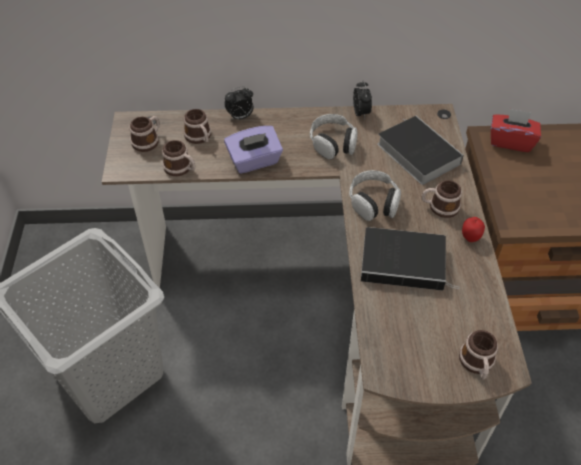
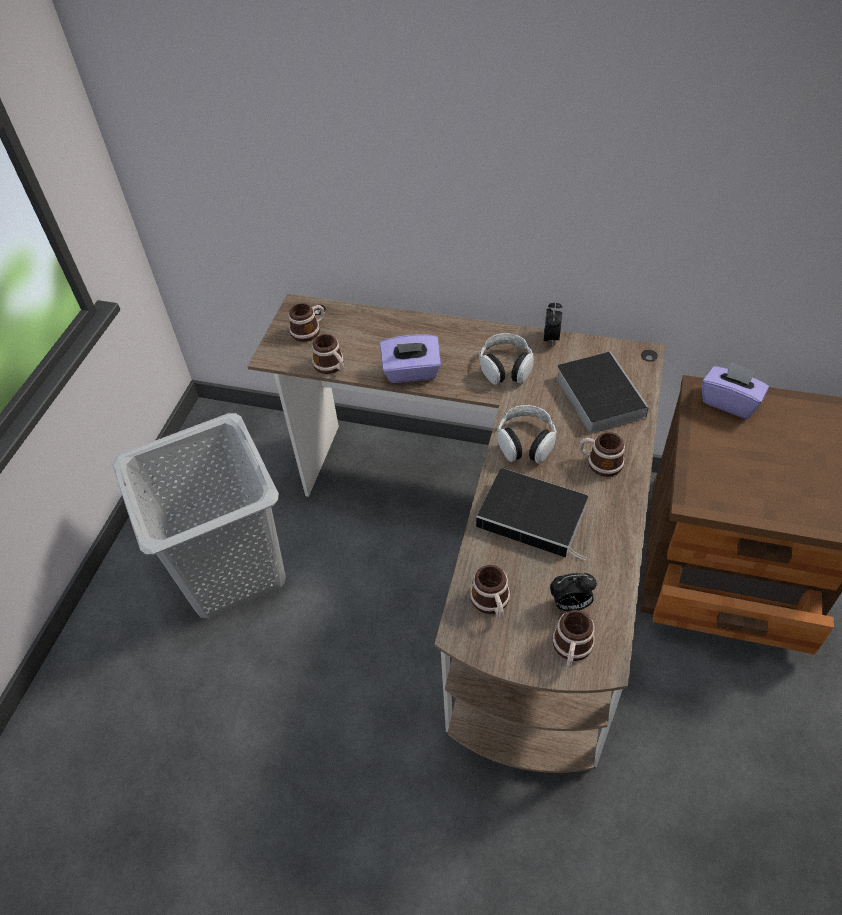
camera: 20 degrees right, 0 degrees up
(200, 138) = (363, 336): mug -> mug (492, 603)
(240, 117) = (415, 321): alarm clock -> alarm clock (570, 604)
(470, 238) = (622, 505): apple -> none
(510, 141) = (729, 402): red tissue box -> purple tissue box

